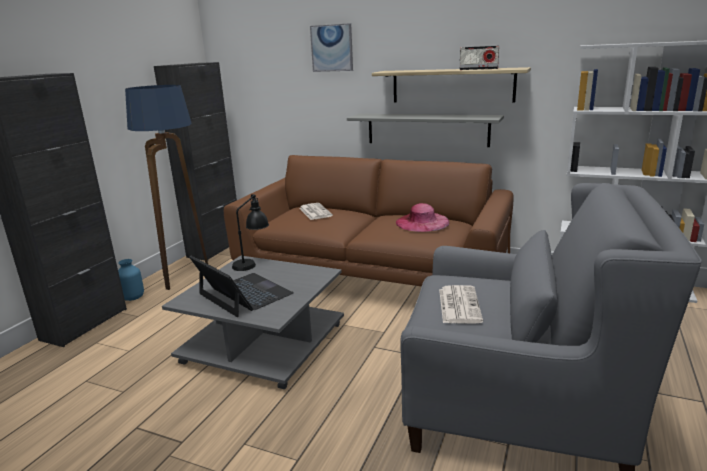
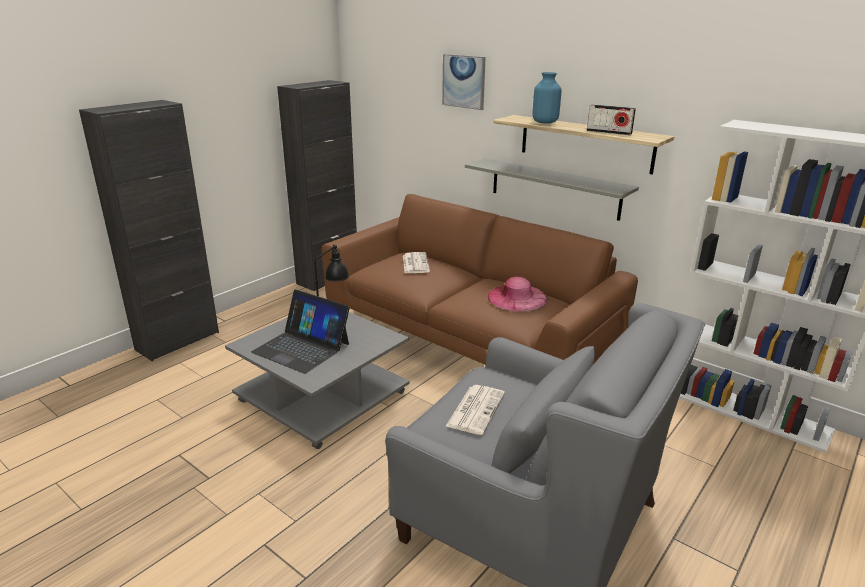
camera: 15 degrees right, 5 degrees up
(133, 297) = (229, 321): blue vase -> blue vase (545, 122)
(186, 278) = (285, 308): floor lamp -> none
(244, 294) = (302, 348): laptop -> laptop turned 150 degrees clockwise

